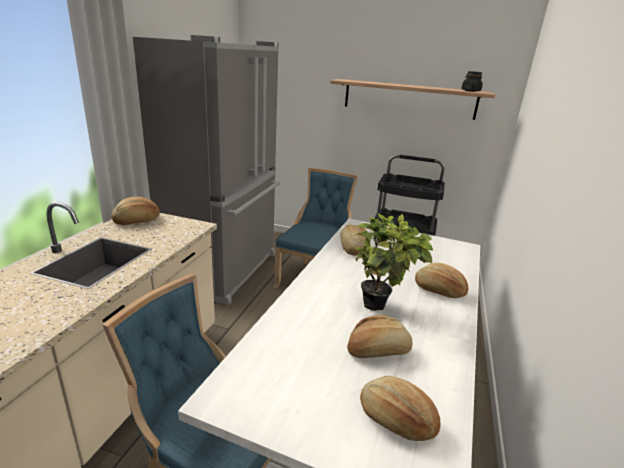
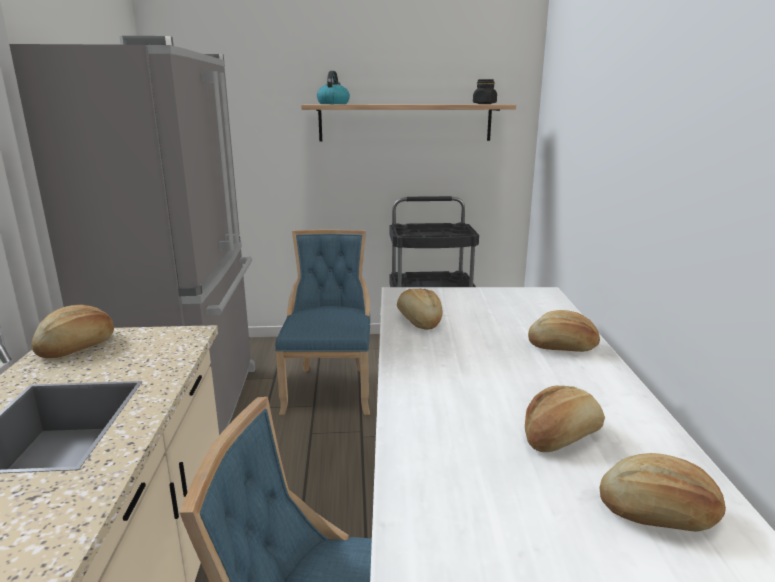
camera: 20 degrees left, 5 degrees down
(355, 81) = (333, 104): none -> kettle
(380, 306) = (516, 382): potted plant -> none

